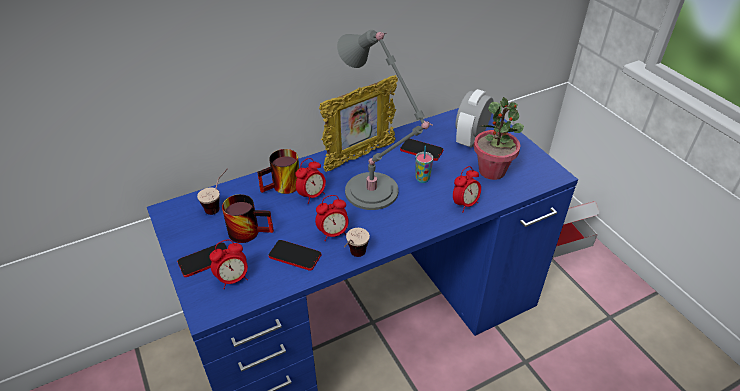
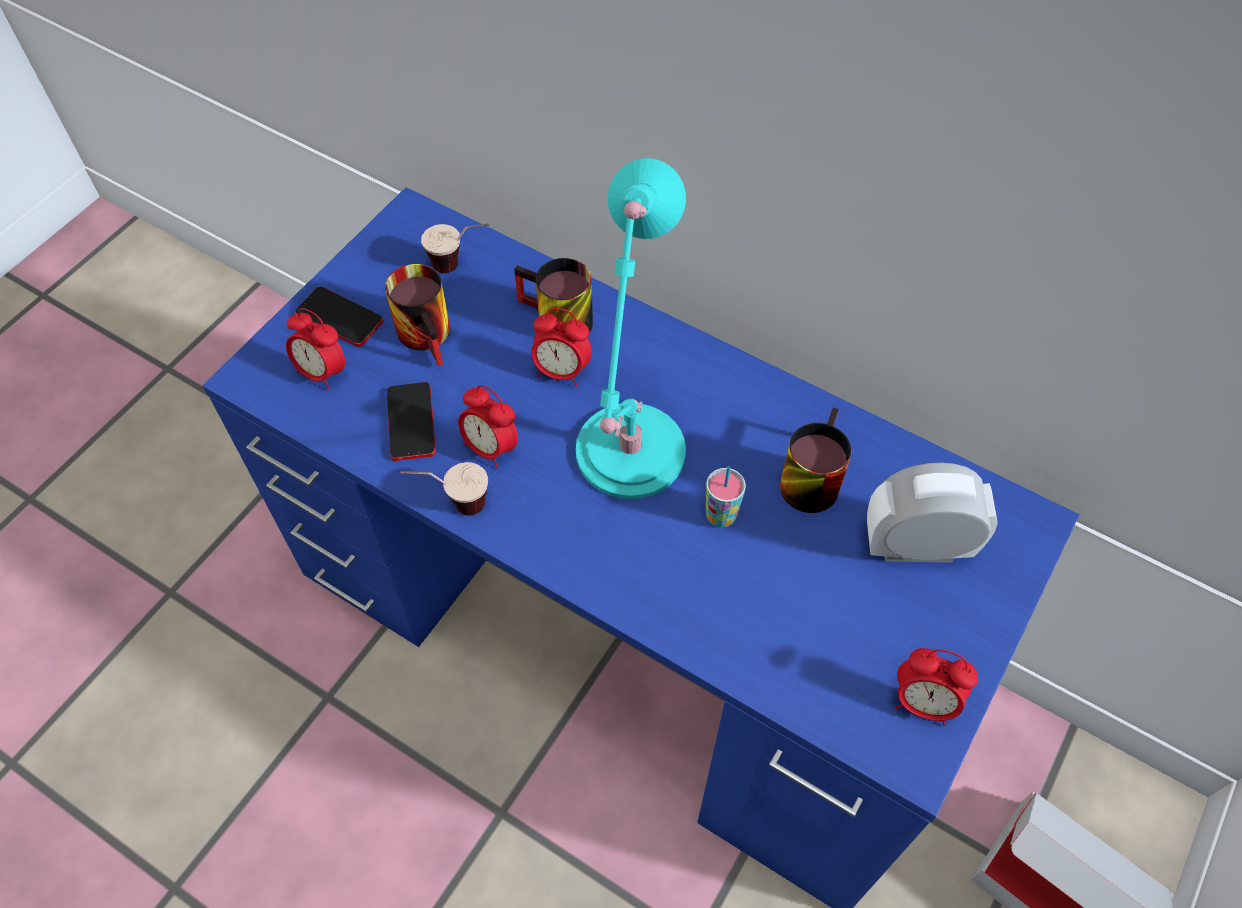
camera: 60 degrees right, 15 degrees up
(359, 156) = (713, 386): picture frame -> none
(375, 194) = (628, 459): grey table lamp -> turquoise table lamp
(421, 150) = (807, 476): phone -> mug
(465, 204) = (697, 619): alarm clock -> alarm clock (923, 702)
(492, 171) = (835, 629): potted plant -> none

